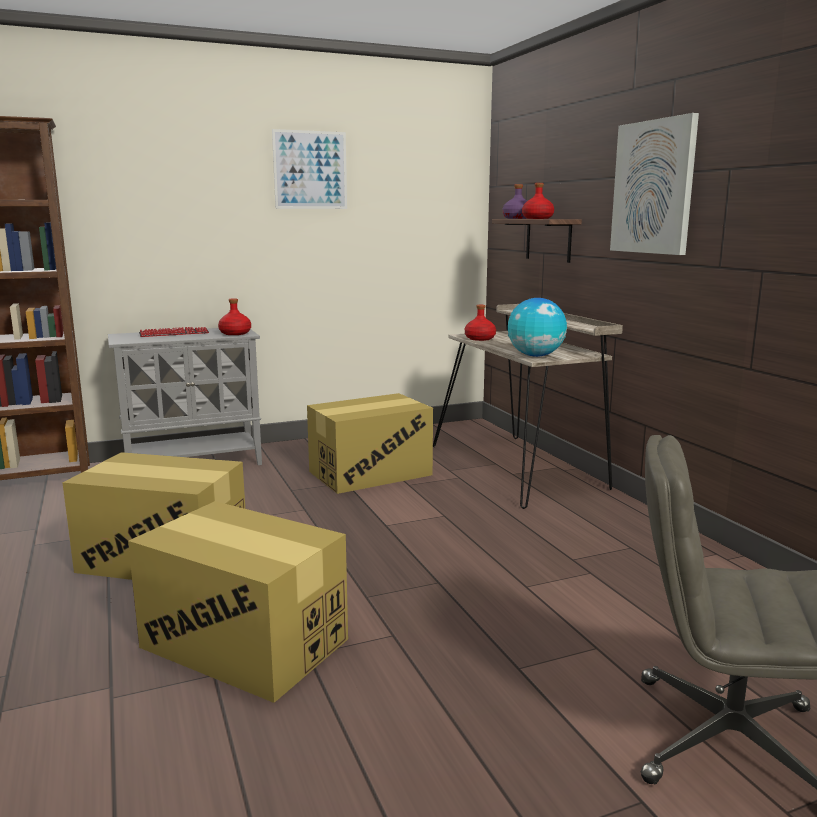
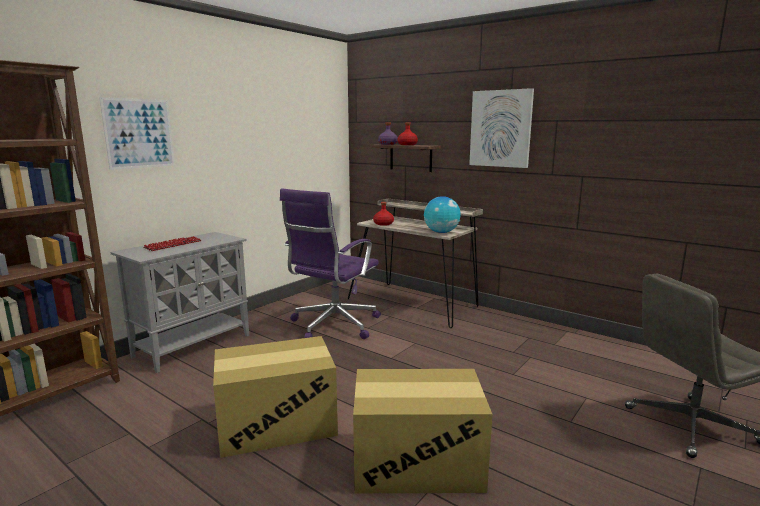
camera: 30 degrees left, 0 degrees up
(235, 333) = (223, 239): red bottle -> none
(310, 170) = (249, 111): picture -> picture (139, 133)
(370, 473) = (333, 325): cardboard box -> purple office chair

